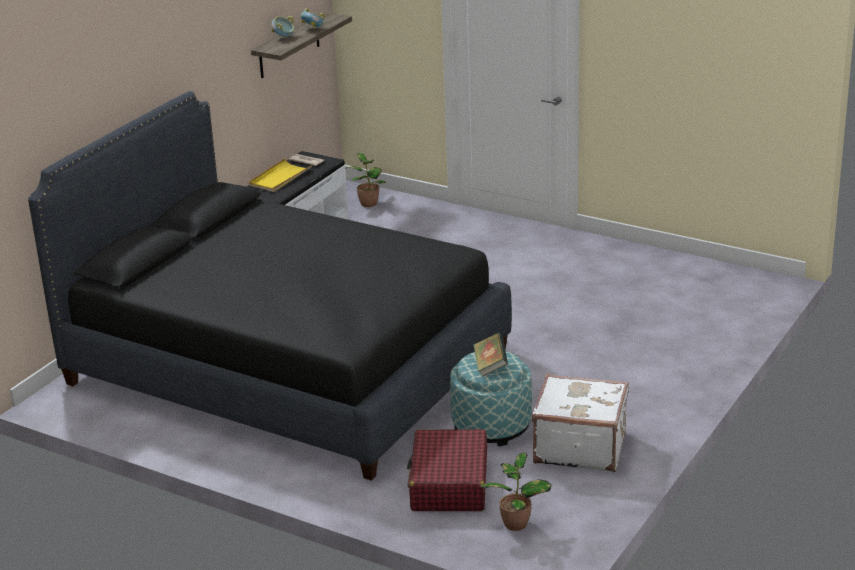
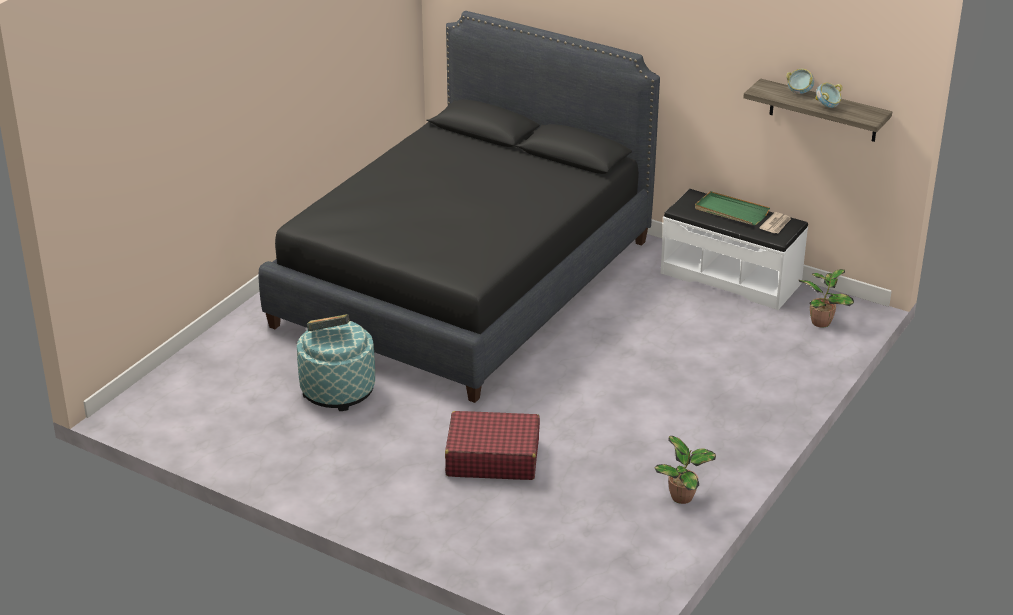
camera: 90 degrees right, 5 degrees up
(279, 178) = (731, 211): yellow tray -> green tray
(449, 484) = (251, 365): red suitcase -> red suitcase (492, 457)
(516, 522) = (183, 397): potted plant -> potted plant (683, 497)
(579, 447) = (287, 438): white suitcase -> none

